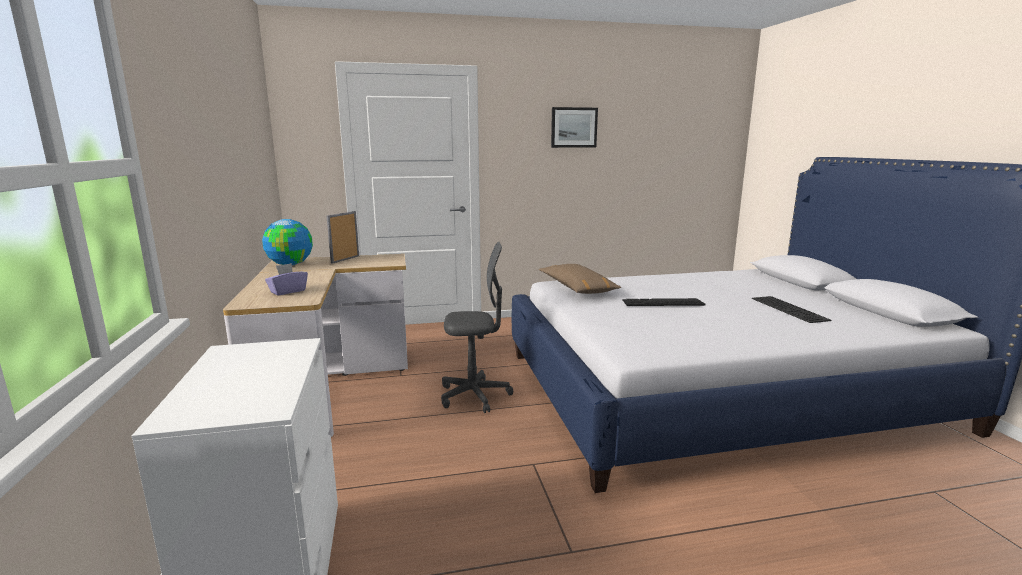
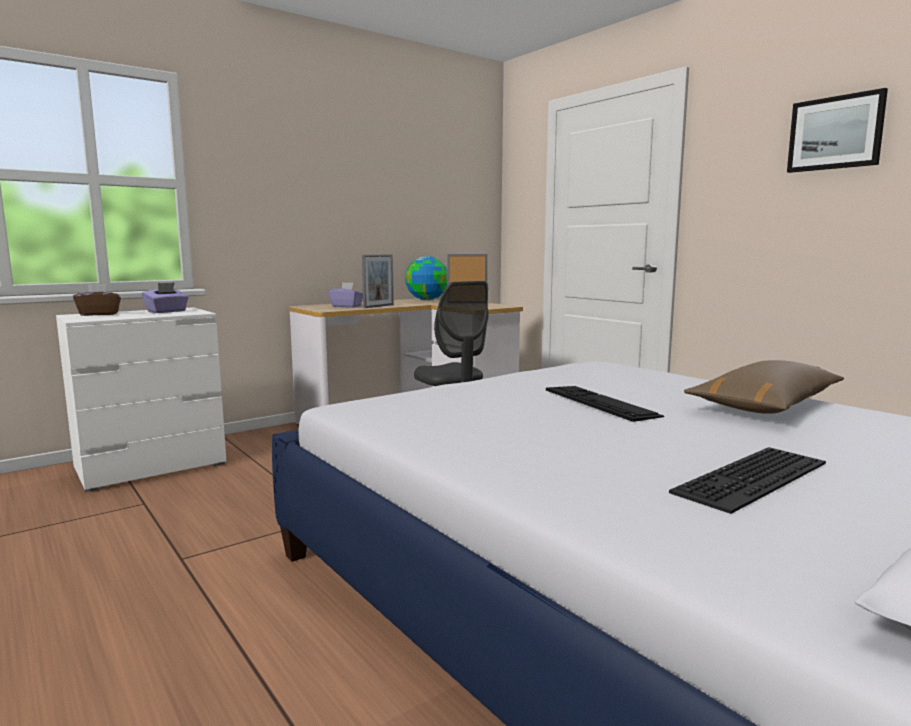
camera: 65 degrees right, 5 degrees down
(201, 400) = (99, 314): none -> brown tissue box
(250, 359) = (167, 311): none -> purple tissue box
(314, 282) = (378, 306): none -> picture frame
(577, 288) = (591, 370): brown pillow -> brown pillow (767, 405)

